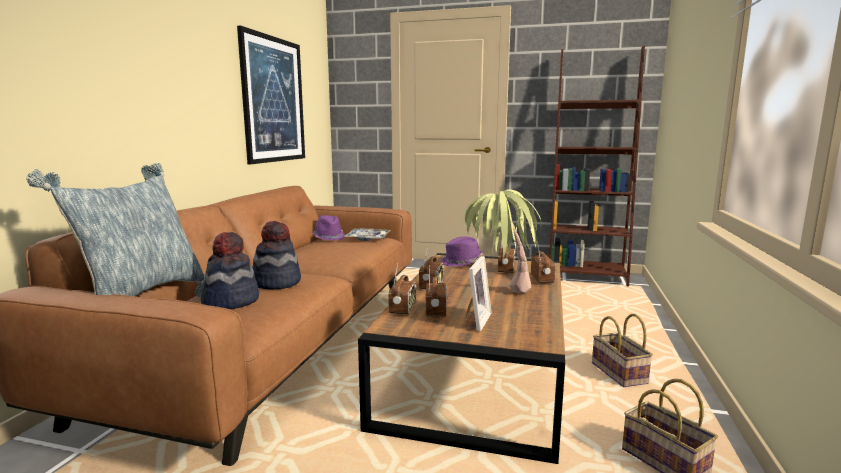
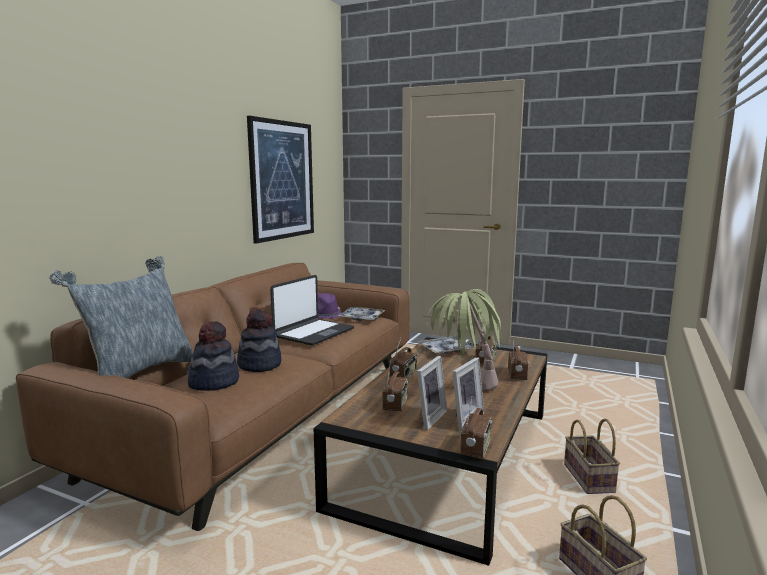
camera: 10 degrees right, 0 degrees up
(323, 253) = (313, 333): none -> laptop
(403, 309) = (366, 400): radio -> radio (476, 448)
(462, 262) = (446, 350): purple hat -> tray
(511, 319) = (463, 419): none -> picture frame
(586, 277) = (597, 365): brown bookcase -> none

